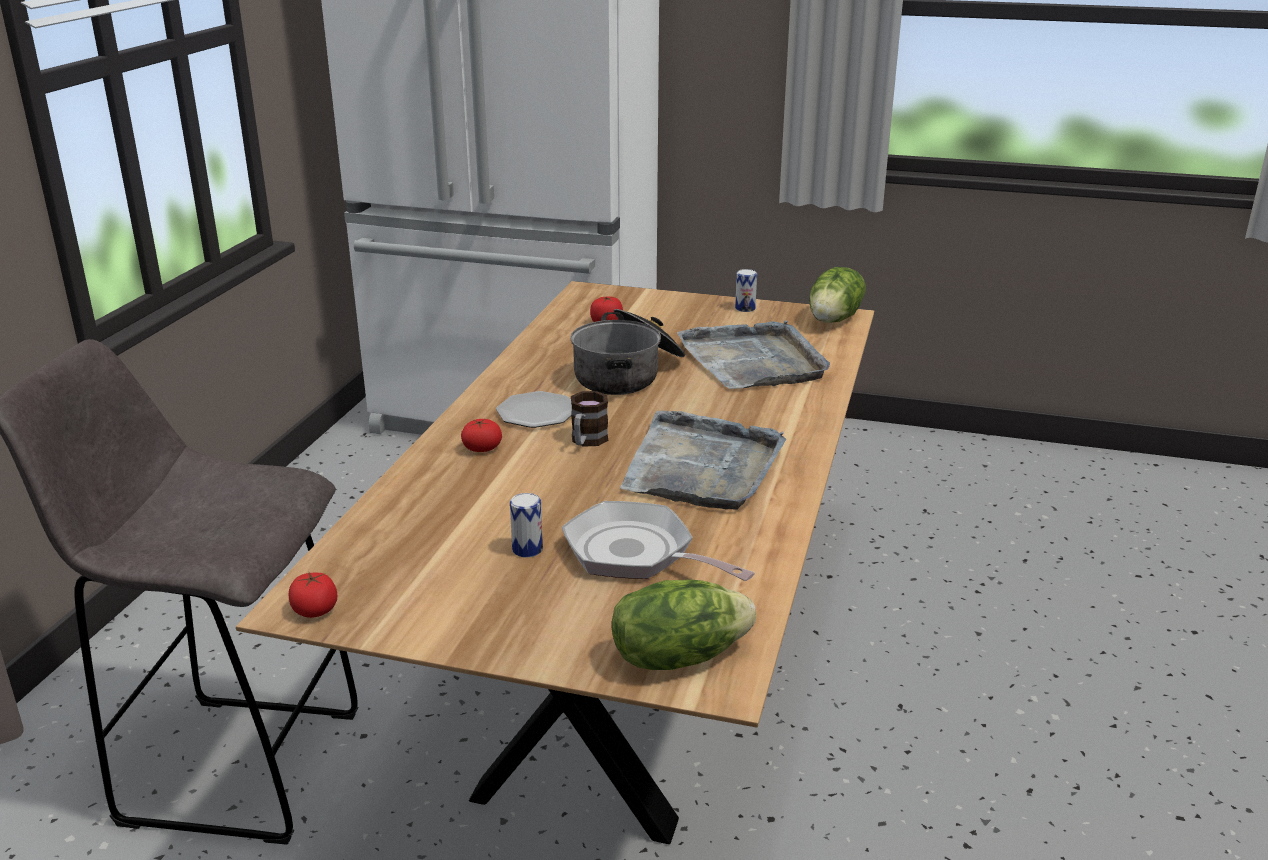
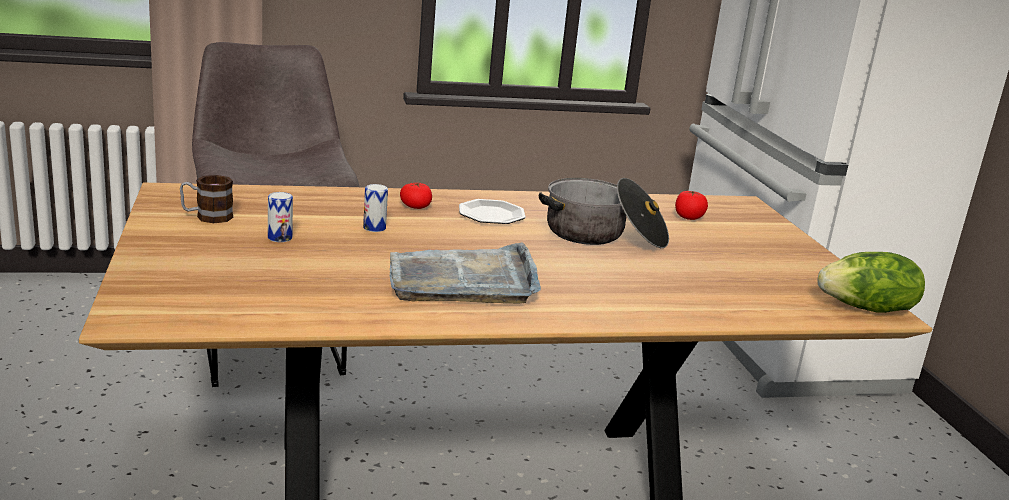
camera: 60 degrees right, 5 degrees down
(315, 609) = (168, 195): tomato -> none
(587, 441) = (462, 235): mug -> mug (207, 217)
(636, 554) = (298, 272): frying pan -> none
(678, 656) = (158, 301): lettuce -> none
(745, 308) = (819, 265): can -> can (374, 228)
(754, 361) = (704, 280): grey tray -> none

